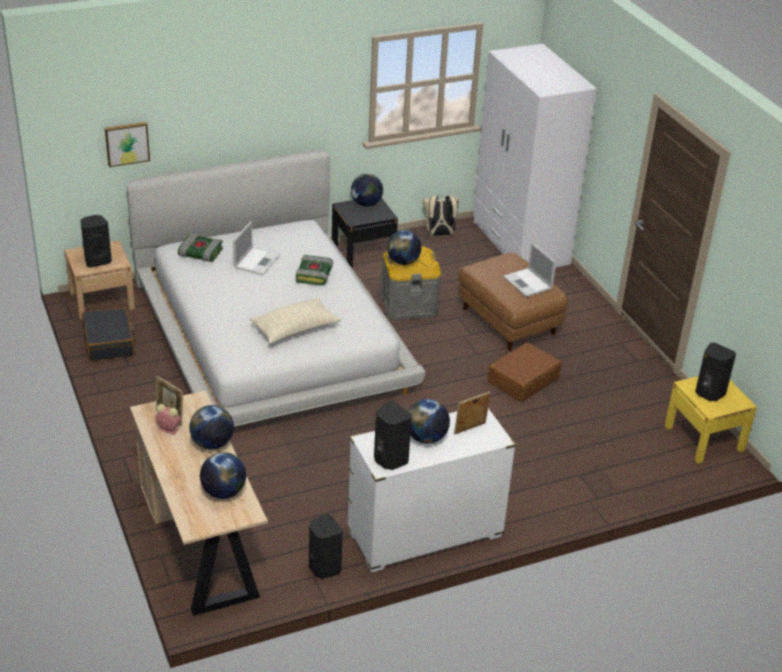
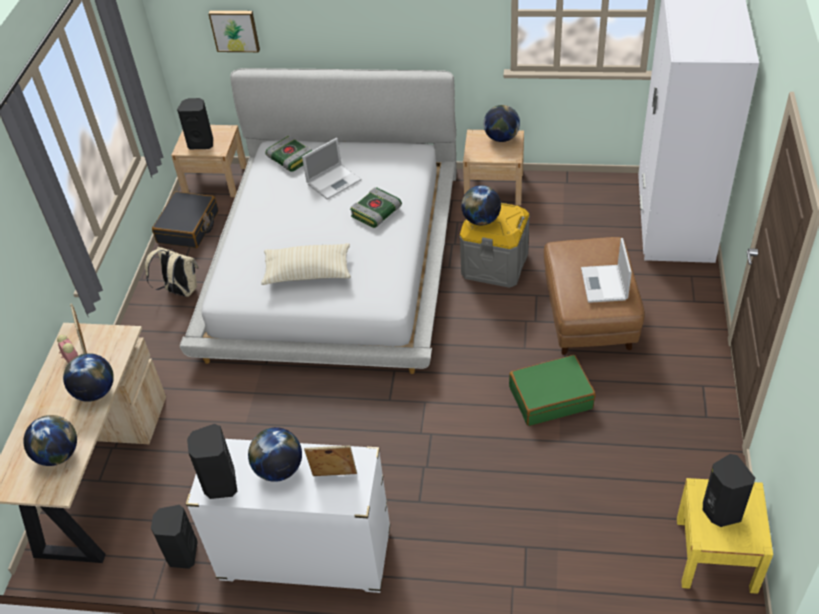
camera: 35 degrees right, 10 degrees up
(363, 251) = (494, 188): black nightstand -> beige nightstand
(439, 234) = (590, 186): beige backpack -> beige backpack (180, 291)
(523, 380) = (550, 397): brown suitcase -> green suitcase

